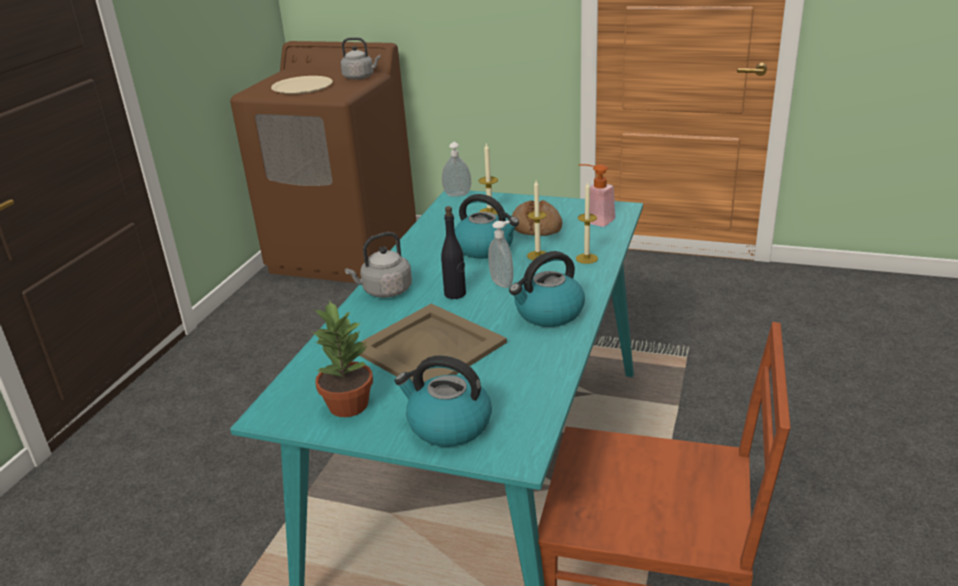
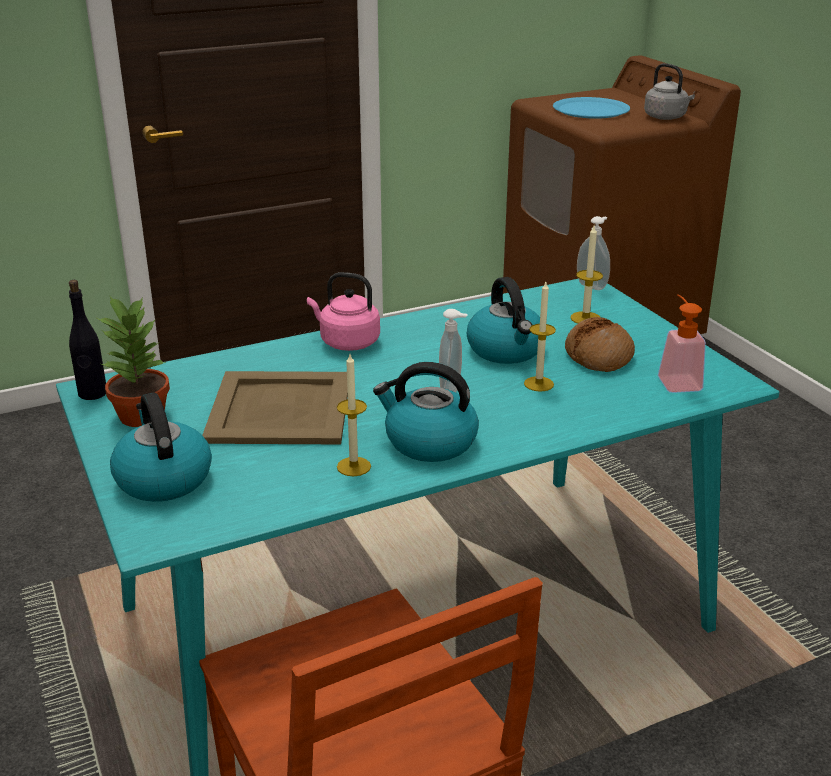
camera: 45 degrees right, 0 degrees up
(302, 86) = (591, 110): beige plate -> blue plate
(384, 291) = (346, 342): grey kettle -> pink kettle
(455, 294) = (393, 377): black bottle -> black bottle (92, 393)
(586, 258) = (580, 414): candle -> candle (353, 466)

